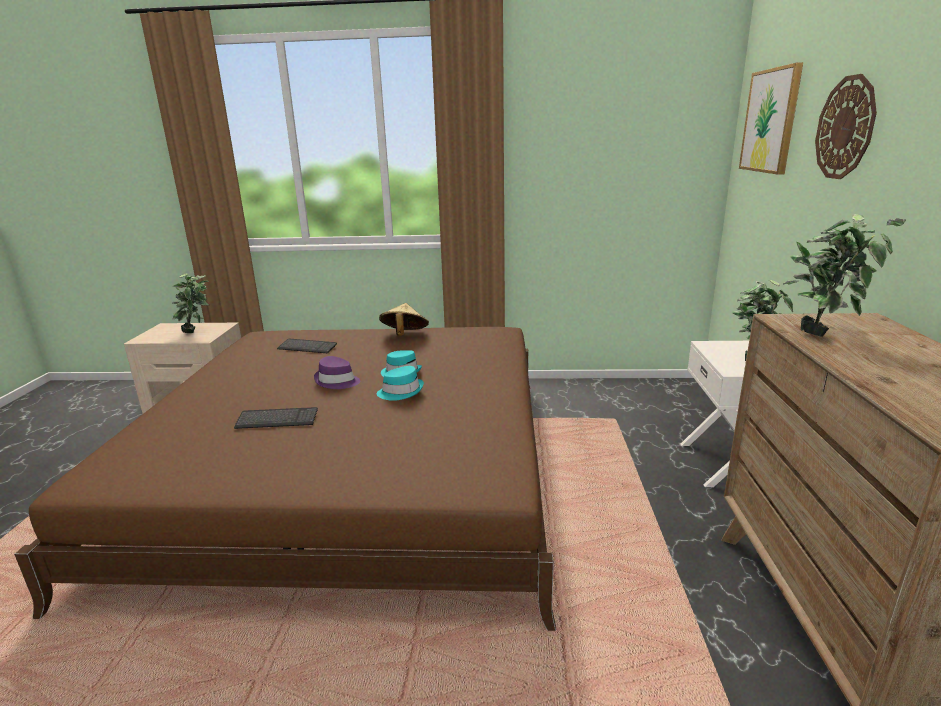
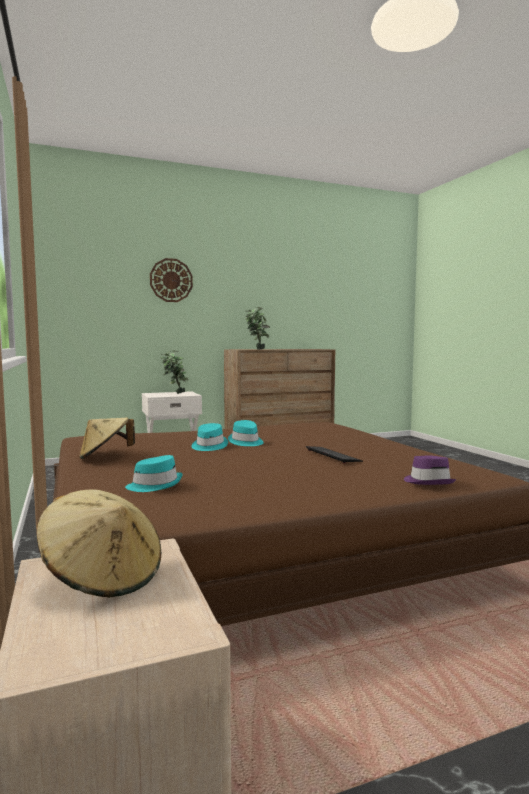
camera: 115 degrees left, 15 degrees down
(197, 331) = (103, 577): potted plant -> beige hat
(307, 347) = (155, 485): keyboard -> turquoise hat
(337, 381) = (248, 455): purple hat -> purple hat (428, 481)
(770, 121) = (90, 272): picture -> none

